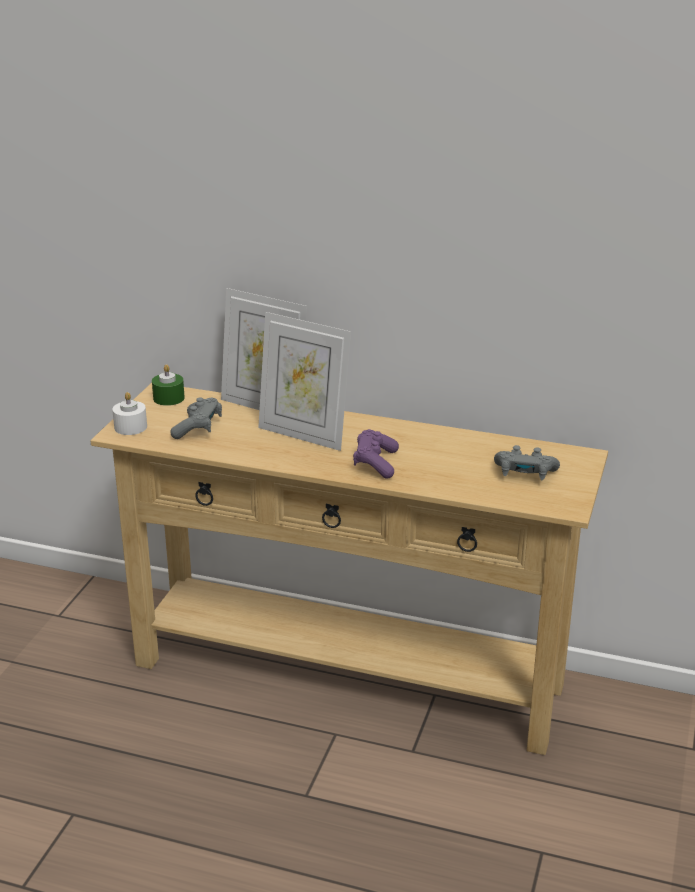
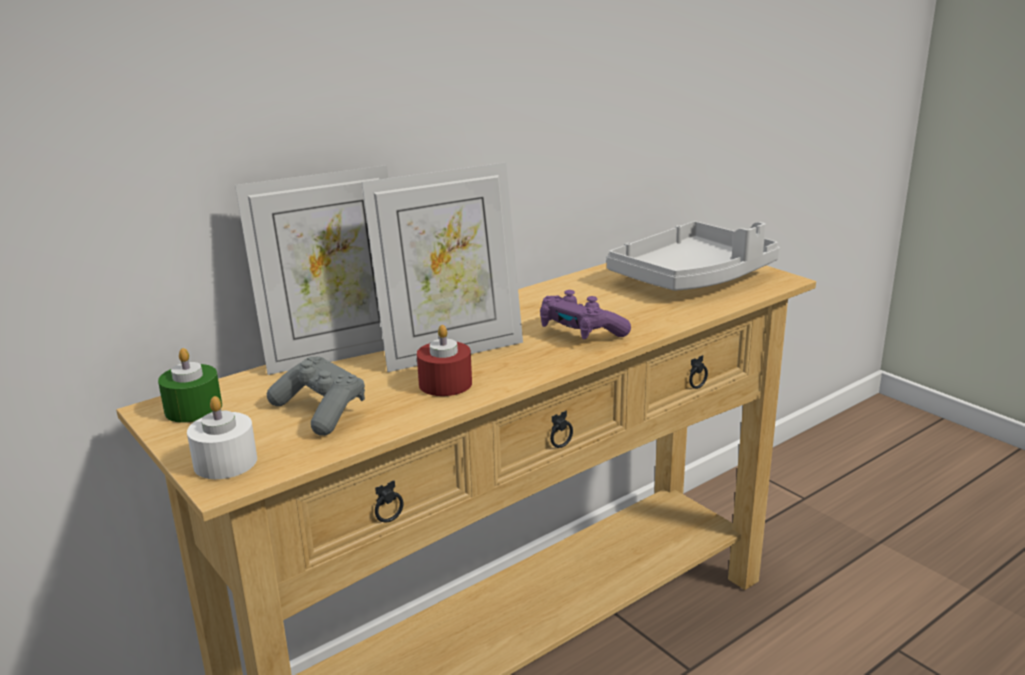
camera: 55 degrees left, 5 degrees down
(262, 447) = (445, 383): none -> red candle
(524, 474) = (693, 277): grey game controller -> grey tray

